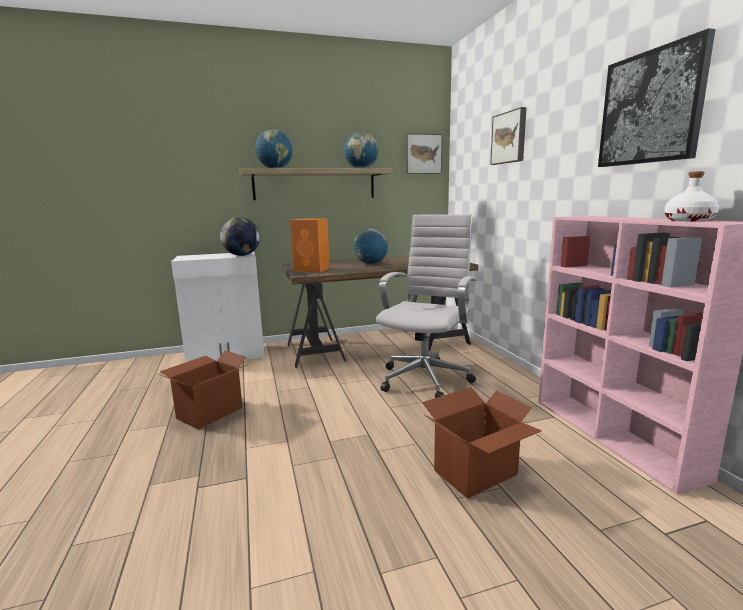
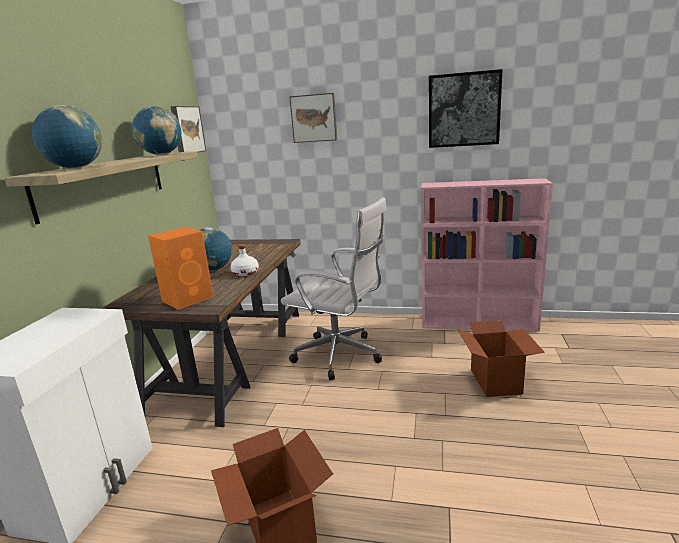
camera: 60 degrees left, 5 degrees up
(242, 255) = (90, 317): globe -> none
(426, 378) = (341, 356): white office chair -> white office chair turned 150 degrees clockwise
(689, 220) = (514, 181): white bottle -> white bottle (245, 273)

